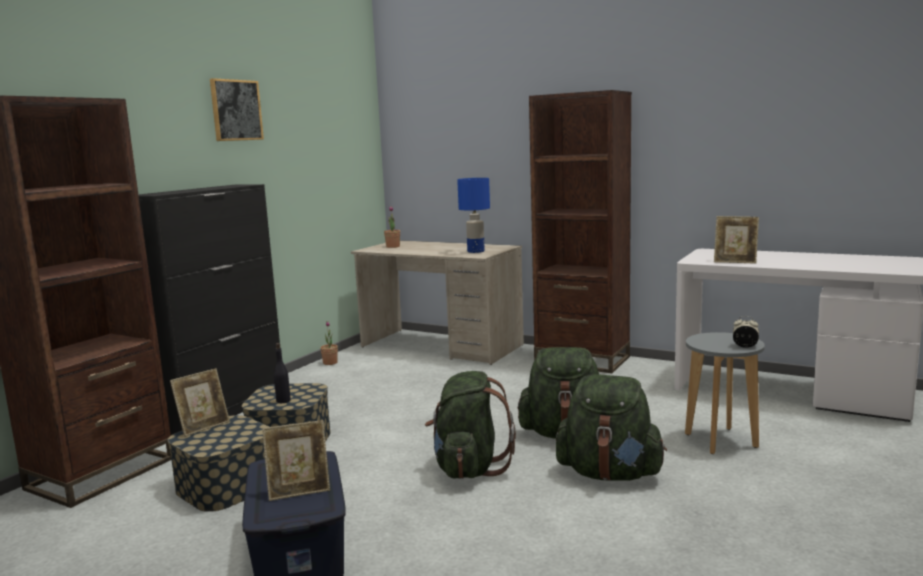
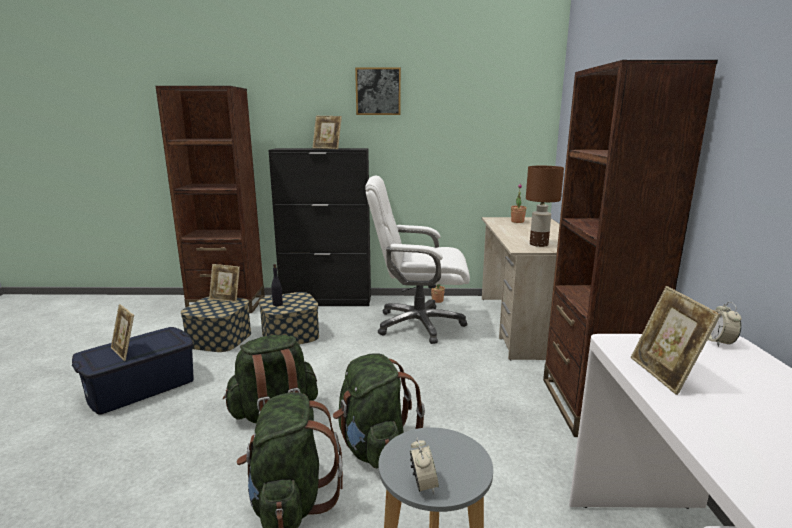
camera: 60 degrees right, 5 degrees up
(204, 188) = (327, 148): none -> picture frame
(371, 380) = (418, 324): none -> white office chair
(475, 251) = (538, 244): blue table lamp -> brown table lamp
(705, 251) = (718, 342): none -> alarm clock

